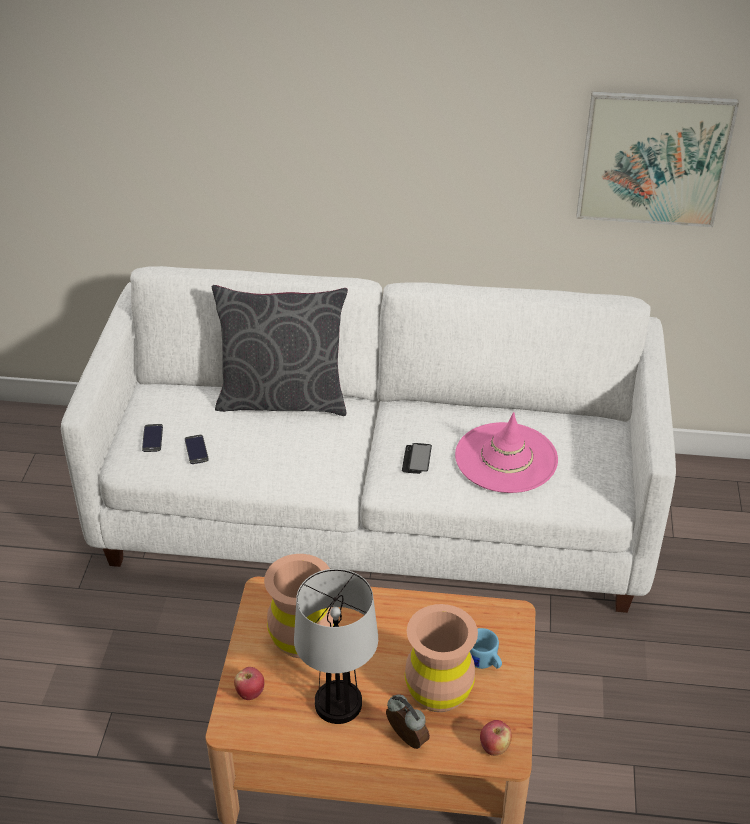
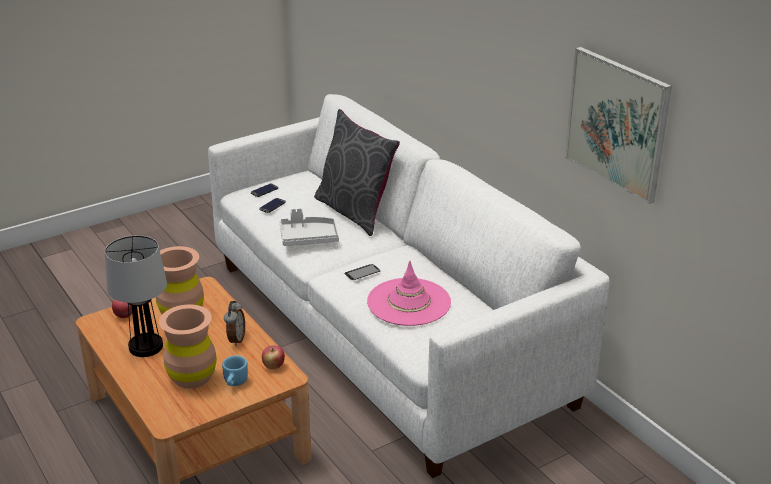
camera: 50 degrees right, 10 degrees down
(295, 460) = (308, 238): none -> grey tray
(405, 740) = (142, 381): alarm clock -> alarm clock (235, 339)
(494, 747) = (169, 416): apple -> apple (273, 366)

